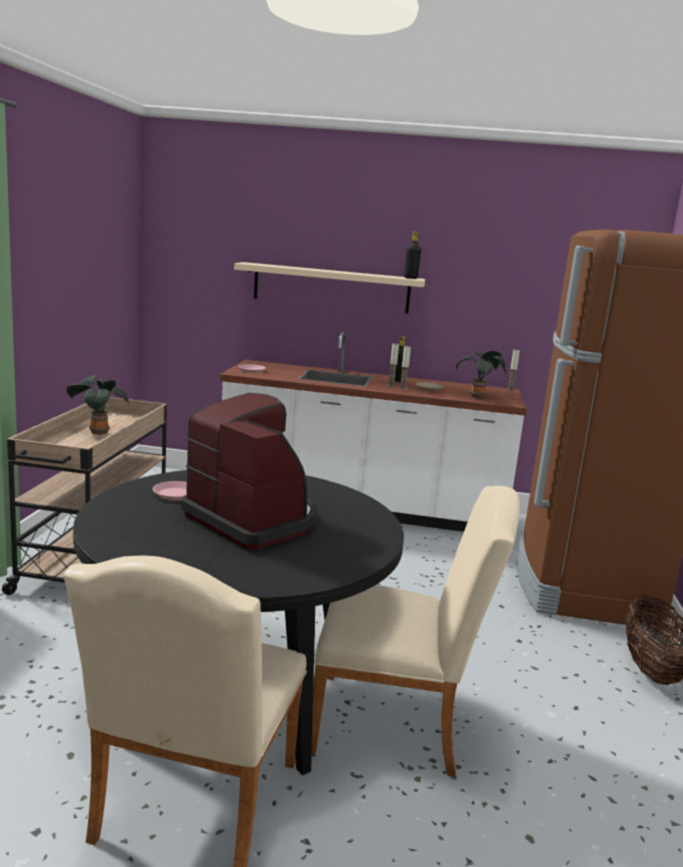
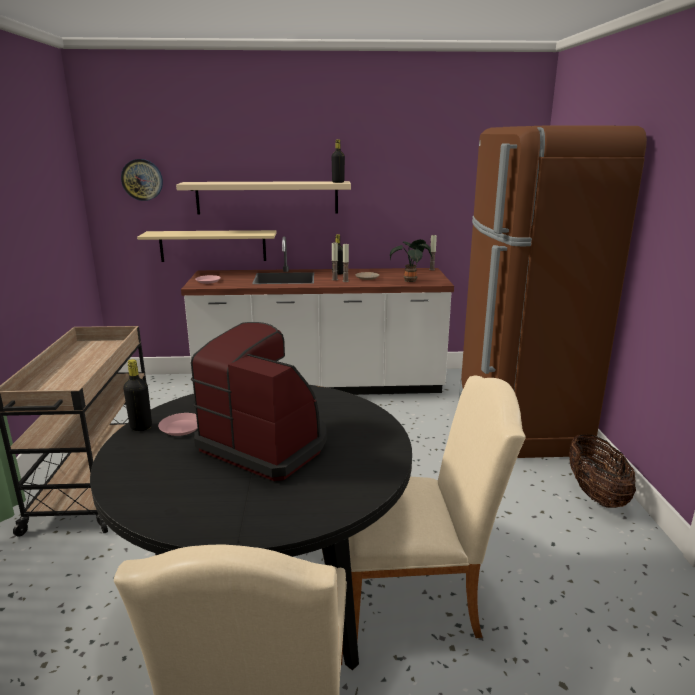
camera: 10 degrees left, 5 degrees up
(97, 433) = (79, 366): potted plant -> none
(137, 487) = (141, 427): none -> black bottle
(201, 256) = (142, 180): none -> wall clock
(265, 334) = (213, 246): none -> beige shelf

